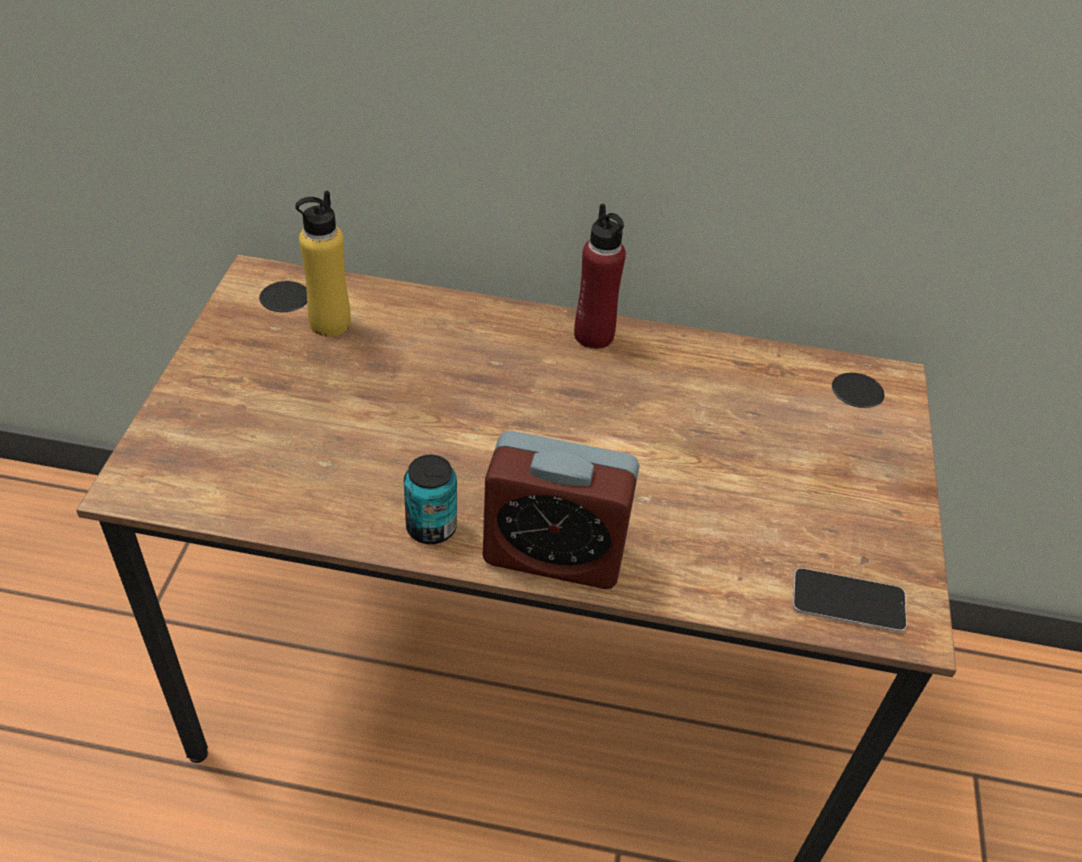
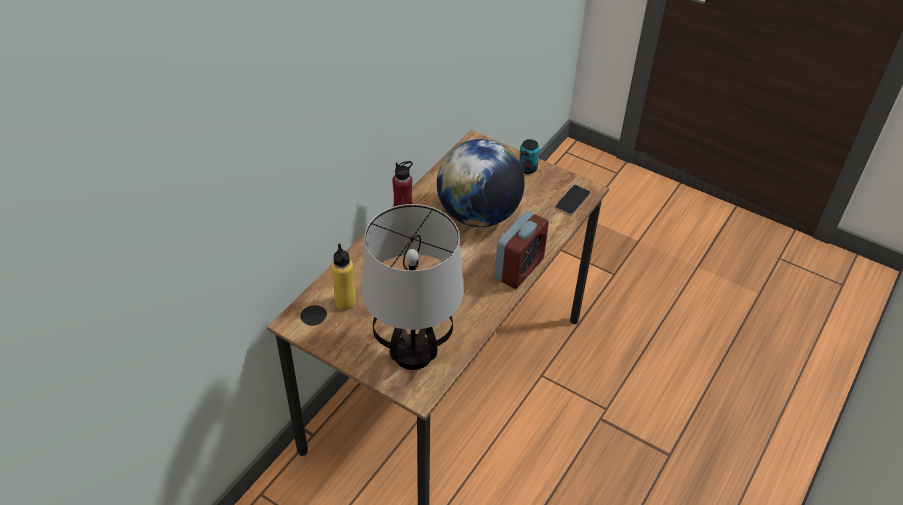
camera: 65 degrees left, 0 degrees up
(234, 449) = (414, 354): none -> table lamp
(431, 527) = (489, 300): can -> can (527, 169)
(675, 442) = (478, 215): none -> globe

